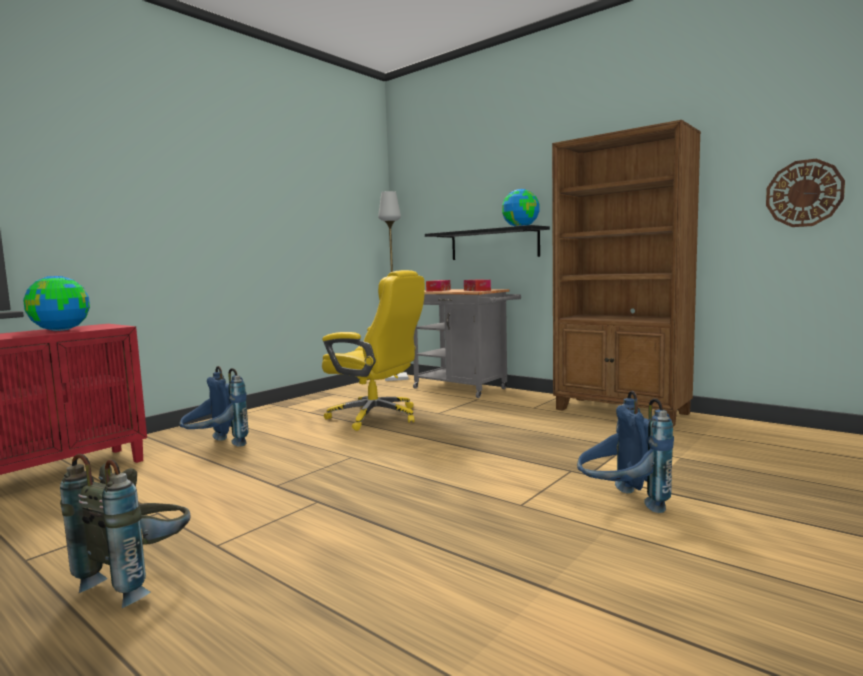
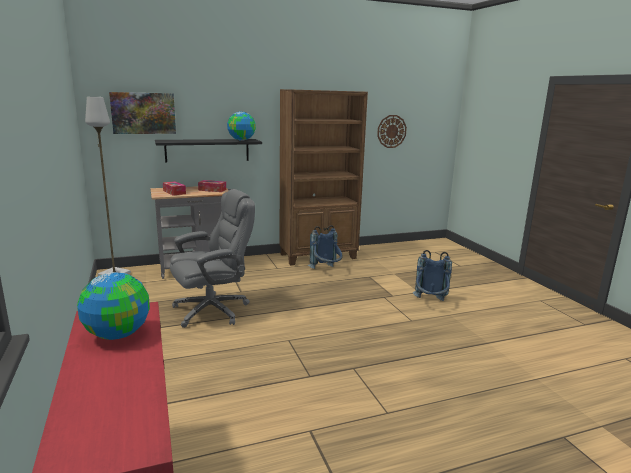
camera: 60 degrees left, 10 degrees up
(140, 579) = (412, 445): grey backpack -> none
(215, 447) = (182, 386): blue backpack -> blue backpack (326, 271)
(376, 417) = (213, 310): yellow office chair -> grey office chair
(436, 206) = (143, 113): none -> picture

